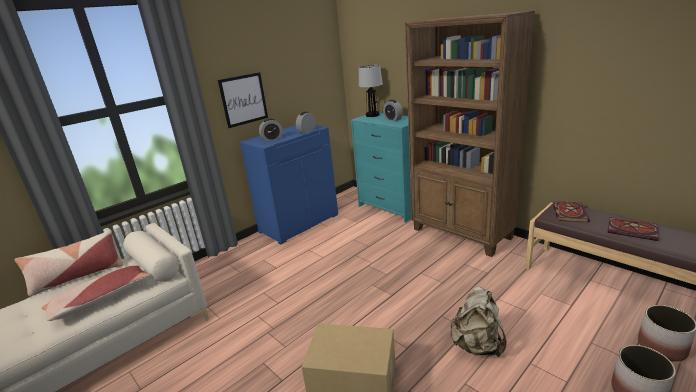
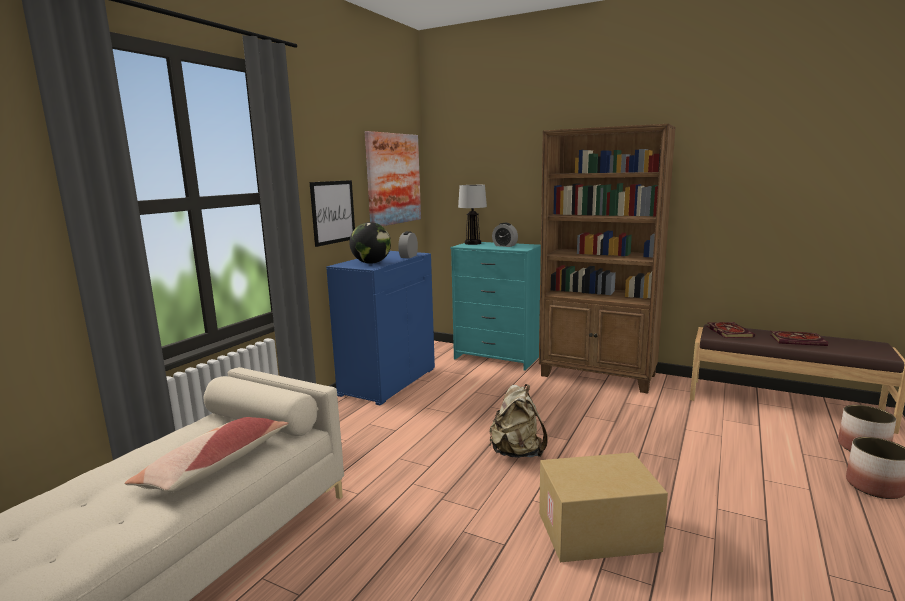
camera: 20 degrees left, 10 degrees down
(77, 276) = (139, 446): pillow -> none
(272, 139) = (371, 263): alarm clock -> globe
(306, 64) = (393, 179): none -> picture
(477, 345) = (700, 472): beige backpack -> beige backpack (517, 452)

